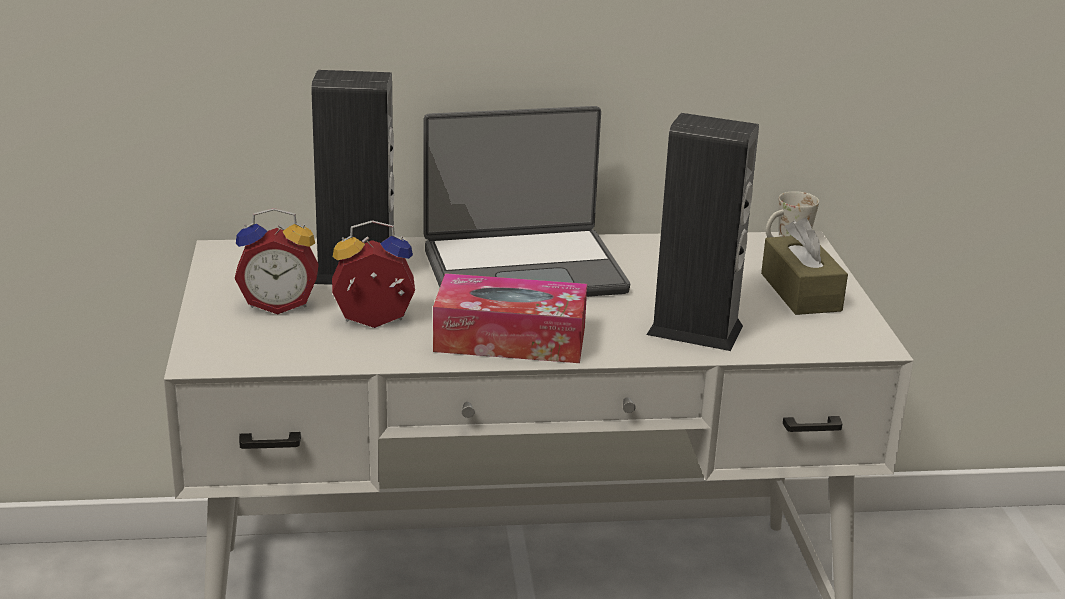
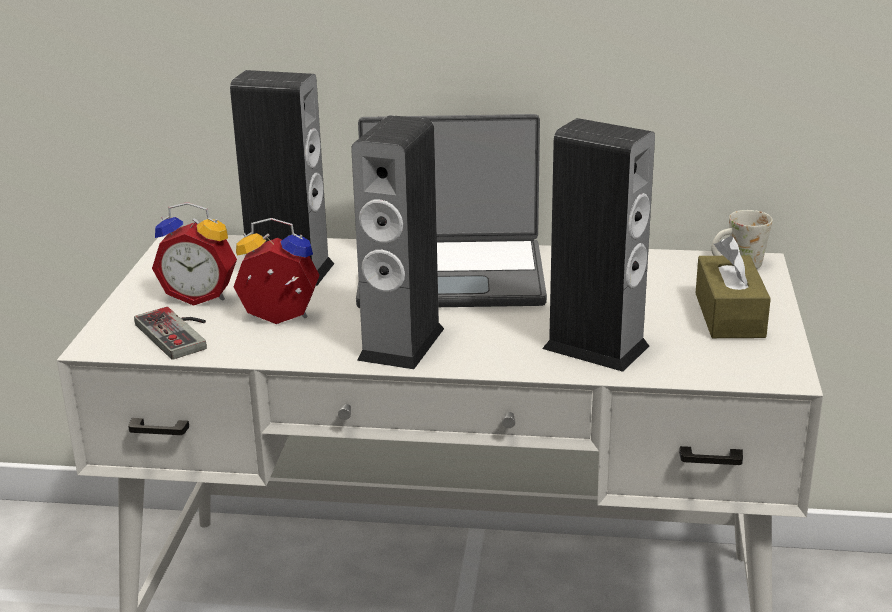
camera: 15 degrees right, 0 degrees up
(280, 343) = (180, 333): none -> game controller
(510, 339) = (401, 344): tissue box -> speaker

